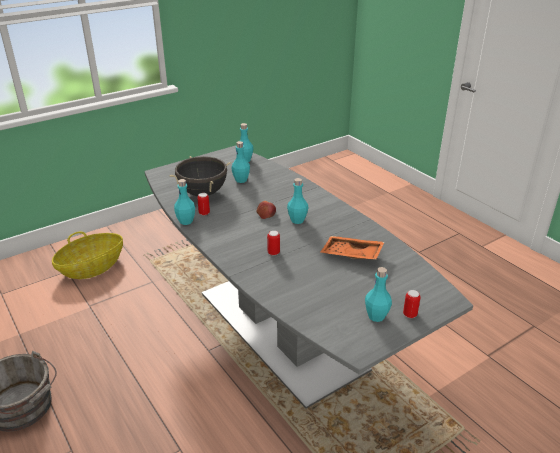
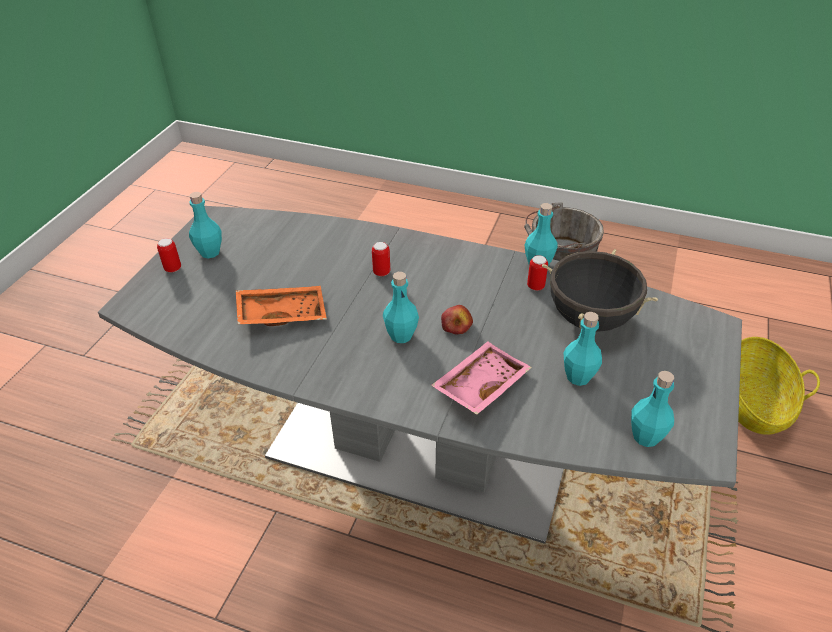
camera: 145 degrees right, 10 degrees up
(284, 192) = (480, 384): none -> pink tray

